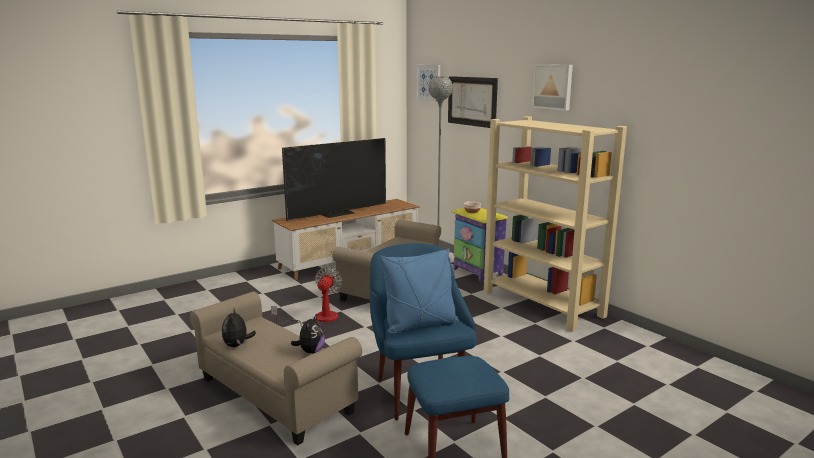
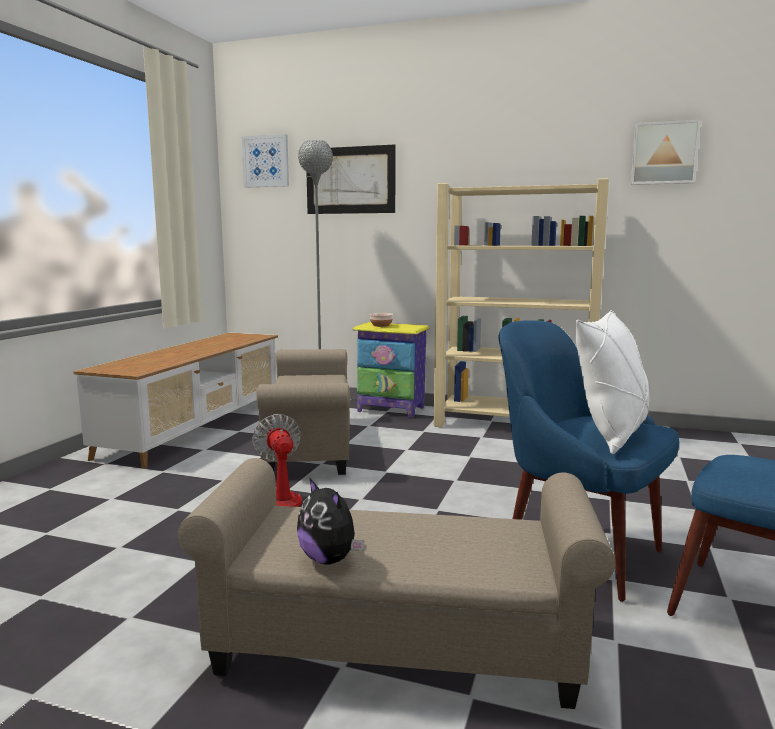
camera: 35 degrees left, 5 degrees down
(311, 351) = (472, 526): plush toy -> none
(338, 213) = (177, 352): television -> none
(419, 325) = (612, 434): blue pillow -> white pillow
(553, 86) = (489, 148): picture -> picture (664, 153)

